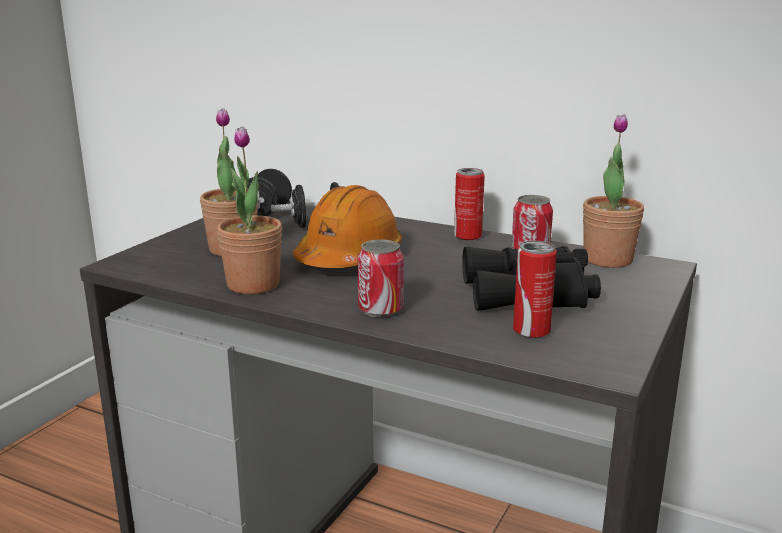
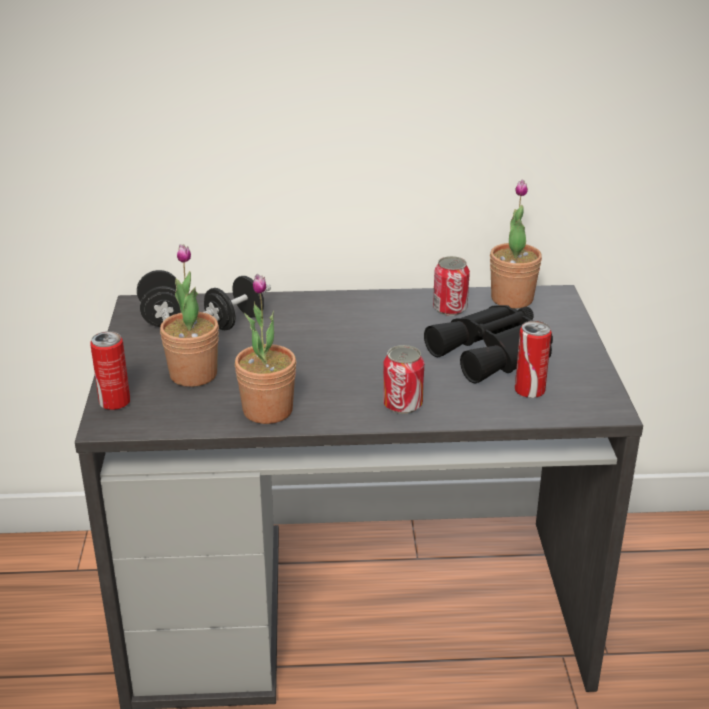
camera: 30 degrees left, 10 degrees up
(349, 257) = (310, 354): orange hard hat -> none
(467, 236) = (380, 301): can -> can (115, 403)

